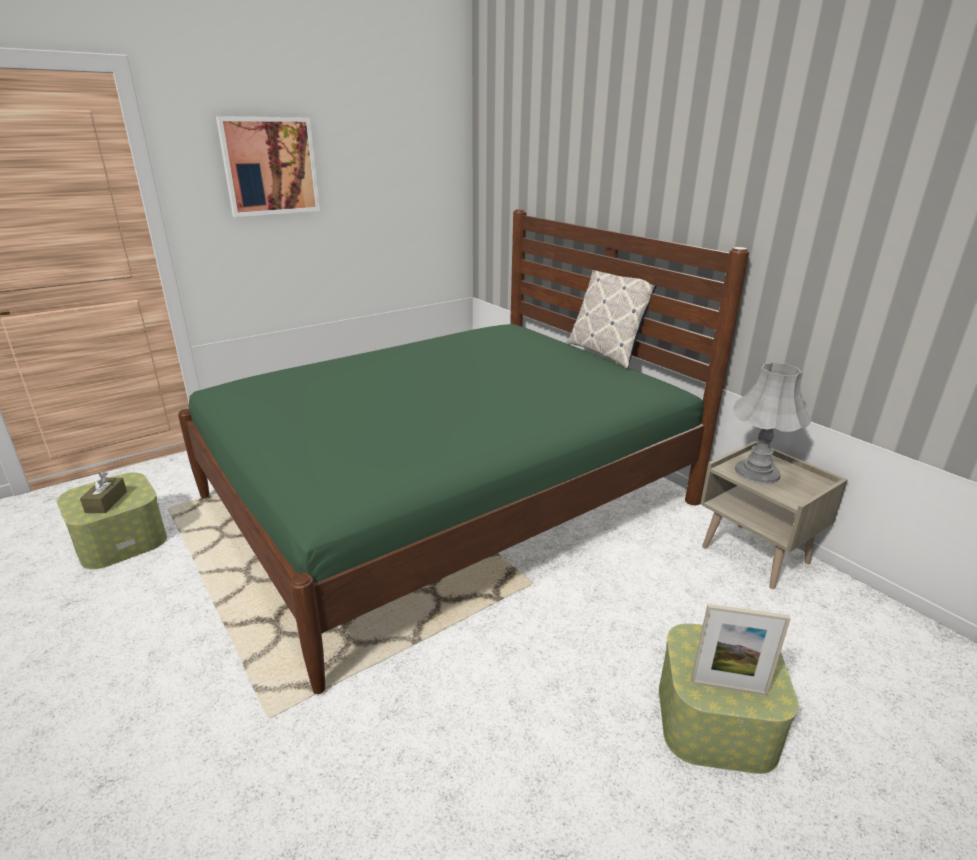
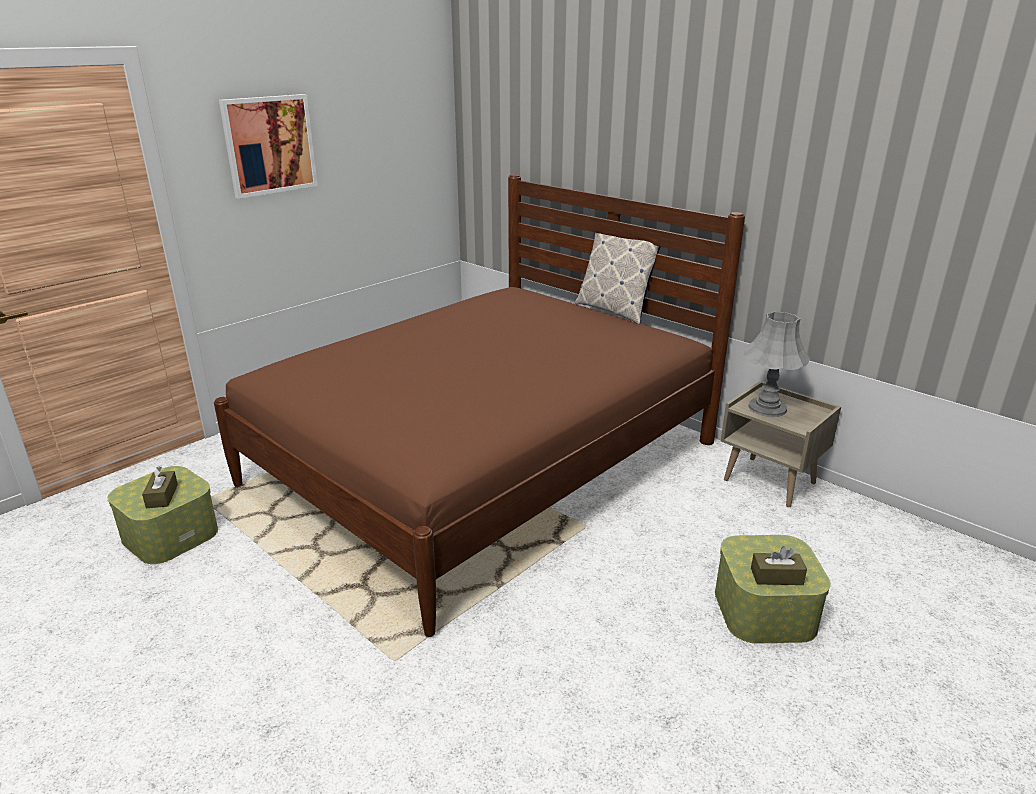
camera: 10 degrees left, 0 degrees up
(449, 499) = (484, 463): green bed -> brown bed
(728, 687) = (776, 576): picture frame -> brown tissue box

